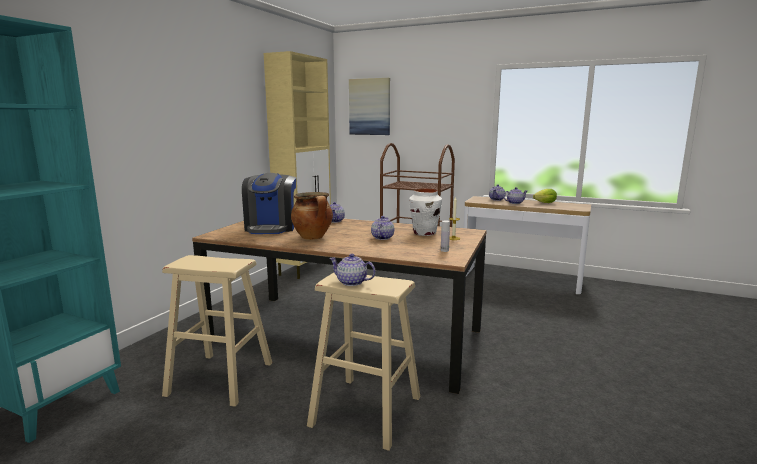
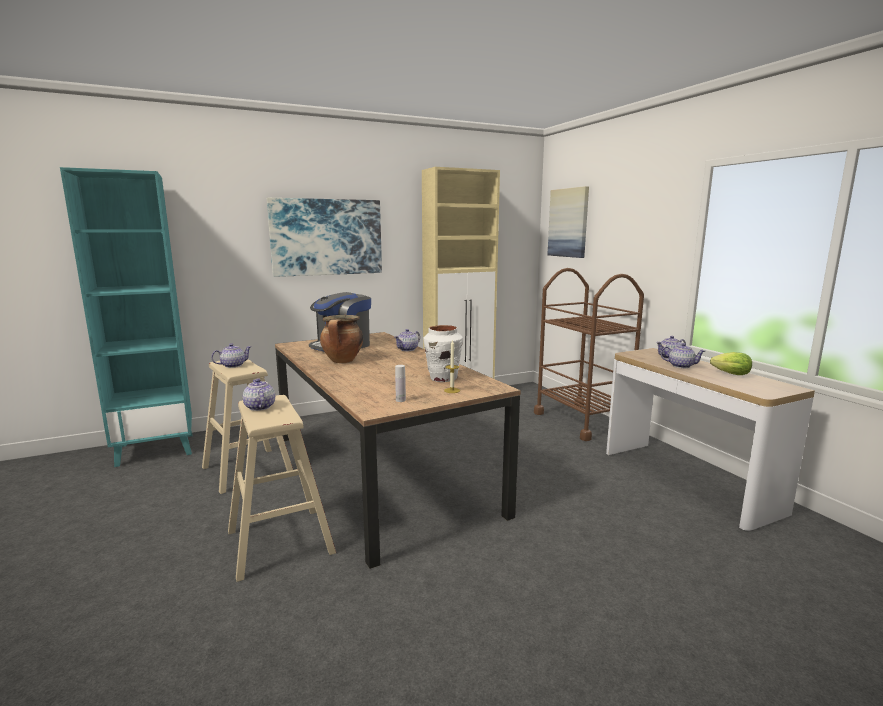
camera: 40 degrees right, 0 degrees up
(194, 118) = (326, 237): none -> picture
(382, 238) = (391, 374): teapot -> teapot (233, 365)

